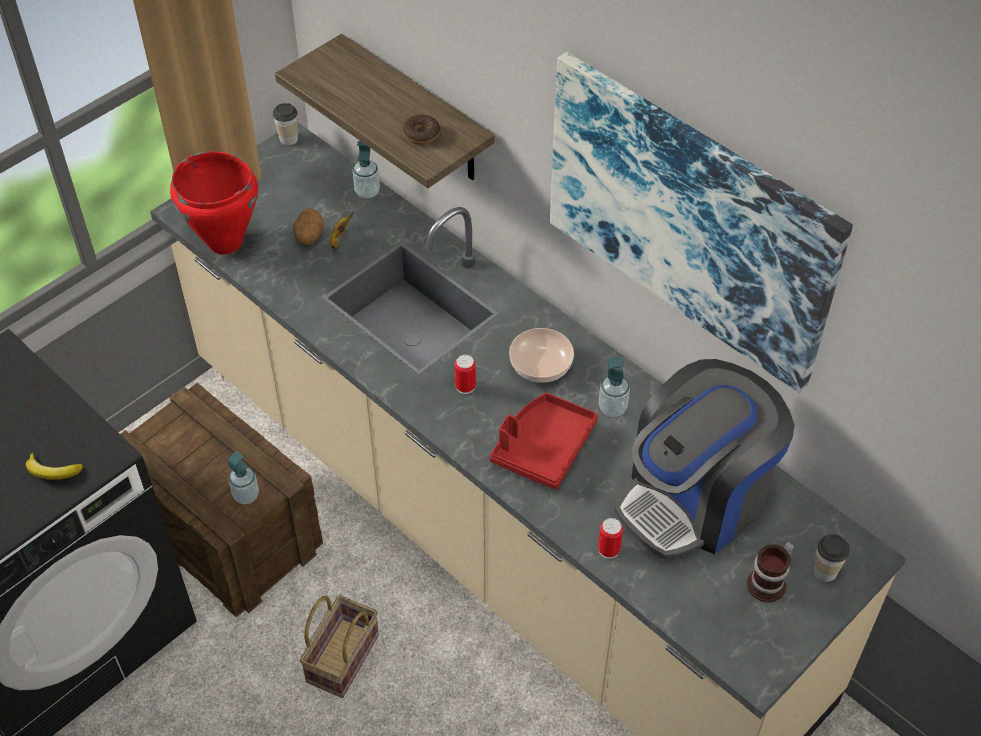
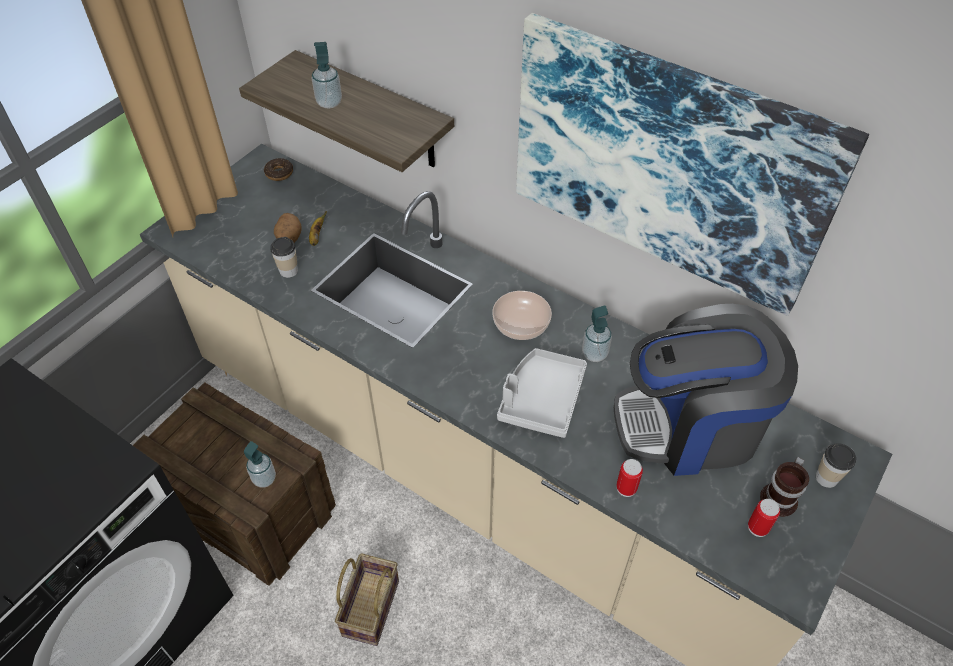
camera: 10 degrees left, 0 degrees up
(52, 471) = (68, 495): banana -> none
(225, 243) = (213, 253): red cooking pot -> none
(288, 139) = (257, 159): cup -> cup (288, 271)
(367, 191) = (334, 194): soap dispenser -> soap dispenser (329, 102)
(421, 134) = (387, 125): donut -> donut (279, 173)
(465, 386) = (457, 353): can -> can (758, 527)
(543, 447) = (541, 399): red tray -> grey tray
(695, 498) = (690, 426): coffee machine -> coffee machine turned 45 degrees clockwise

